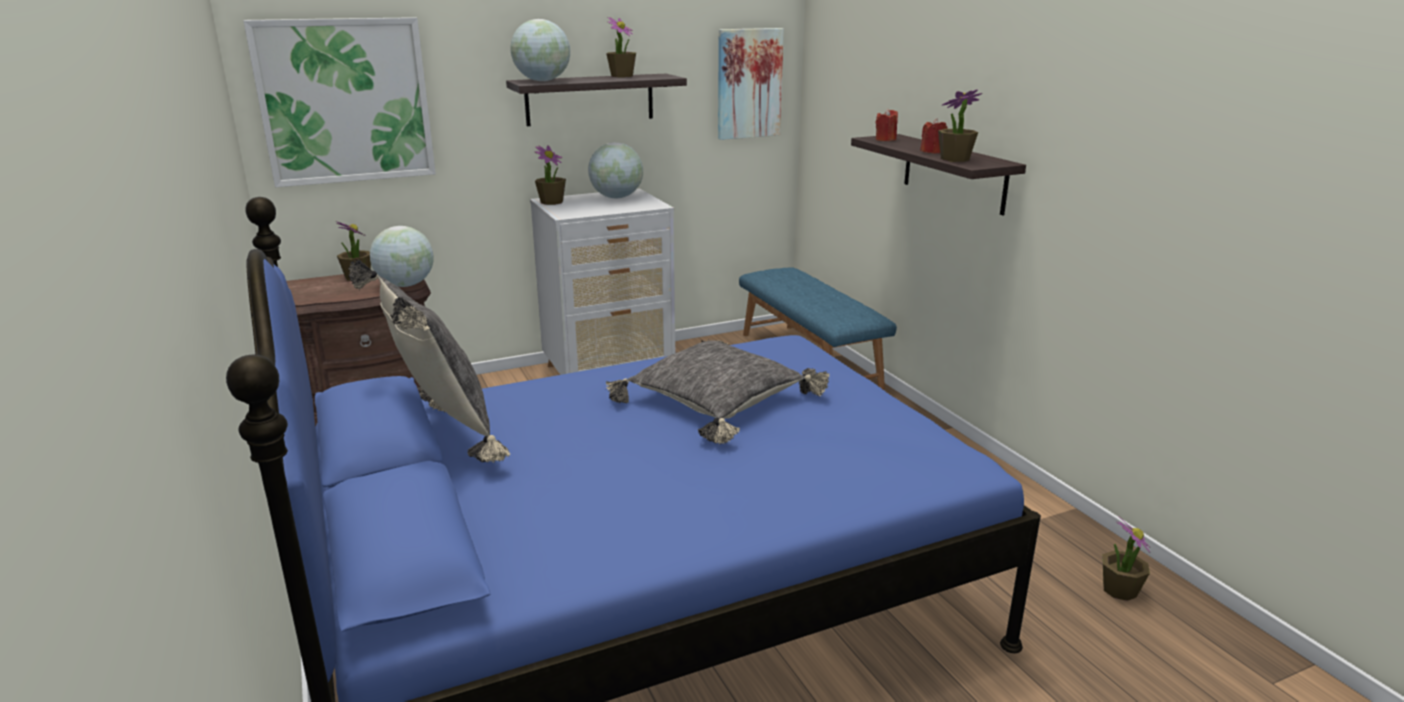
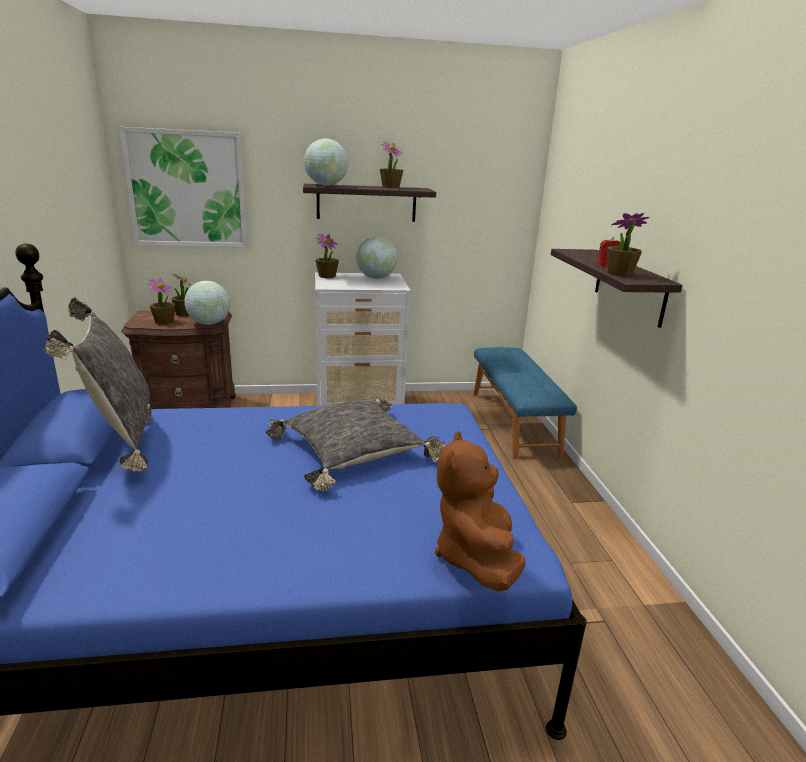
camera: 15 degrees right, 0 degrees up
(749, 83) = (496, 201): picture -> none
(885, 139) = (578, 252): red candle -> none
(924, 474) = (475, 557): none -> brown plush toy
(1119, 590) = (692, 698): potted plant -> potted plant (164, 321)

